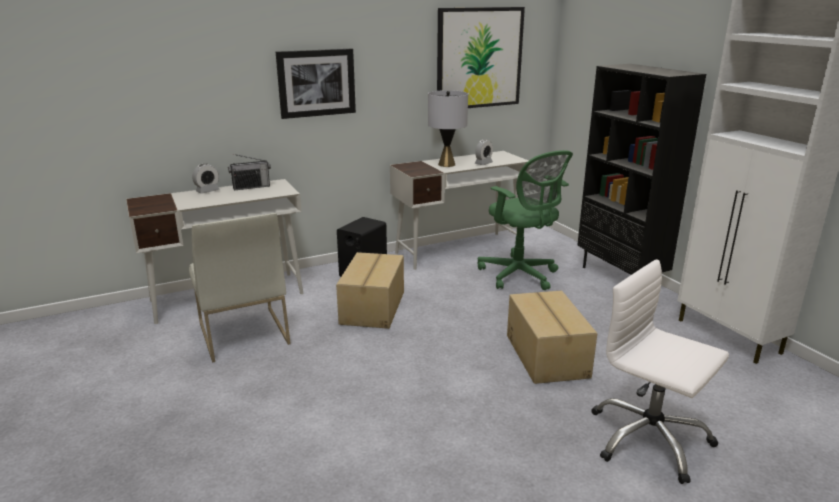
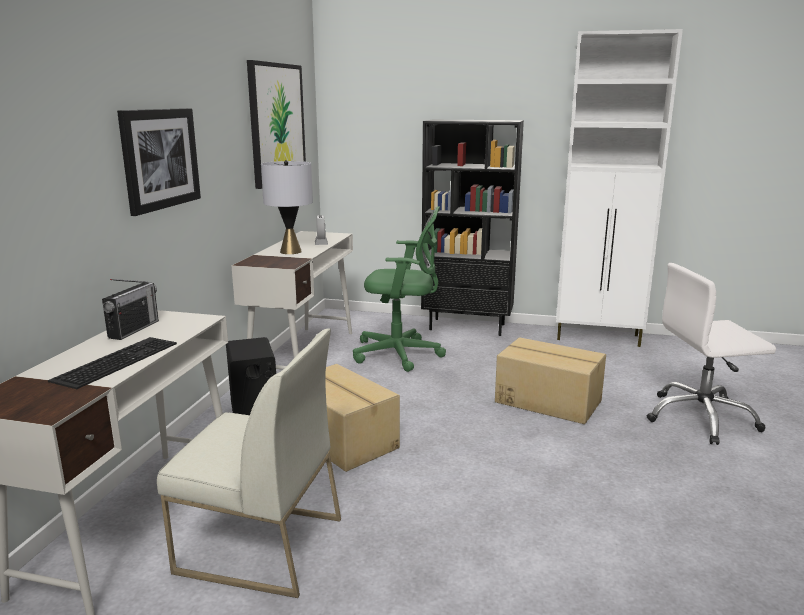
camera: 50 degrees left, 5 degrees down
(207, 191) = (78, 353): alarm clock -> none
(208, 199) = (116, 360): none -> keyboard

